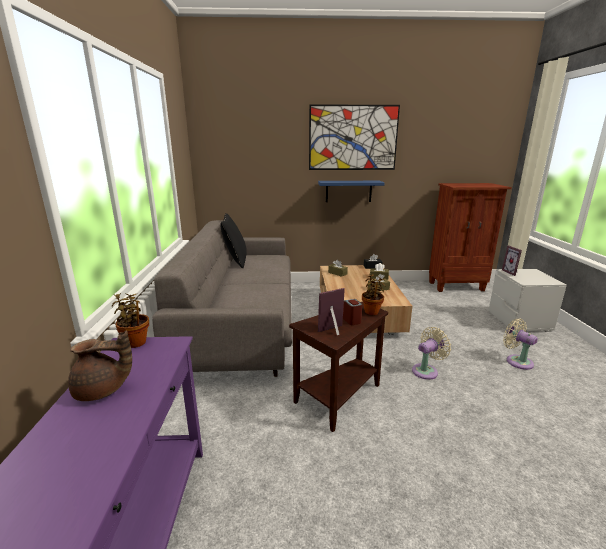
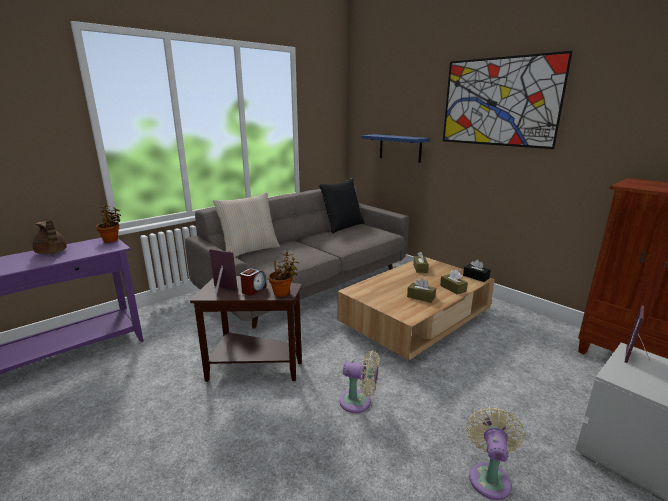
camera: 50 degrees right, 0 degrees up
(212, 306) = (249, 250): none -> beige pillow
(348, 191) = (486, 173): blue shelf -> blue shelf (400, 148)

